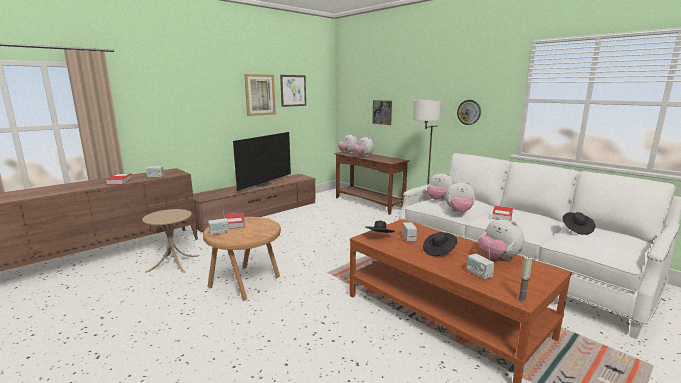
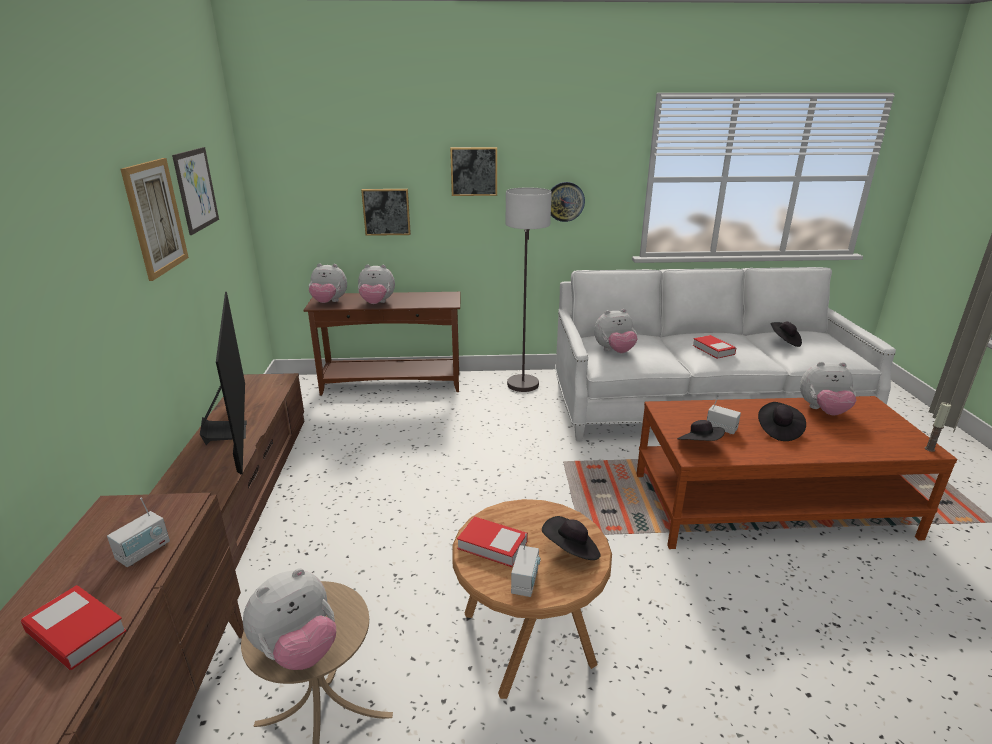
camera: 50 degrees left, 10 degrees up
(248, 234) = (571, 551): none -> black hat
(421, 92) = (474, 171): none -> picture
(459, 212) = (669, 362): plush toy -> plush toy (298, 650)
(479, 274) = (858, 440): radio -> none

